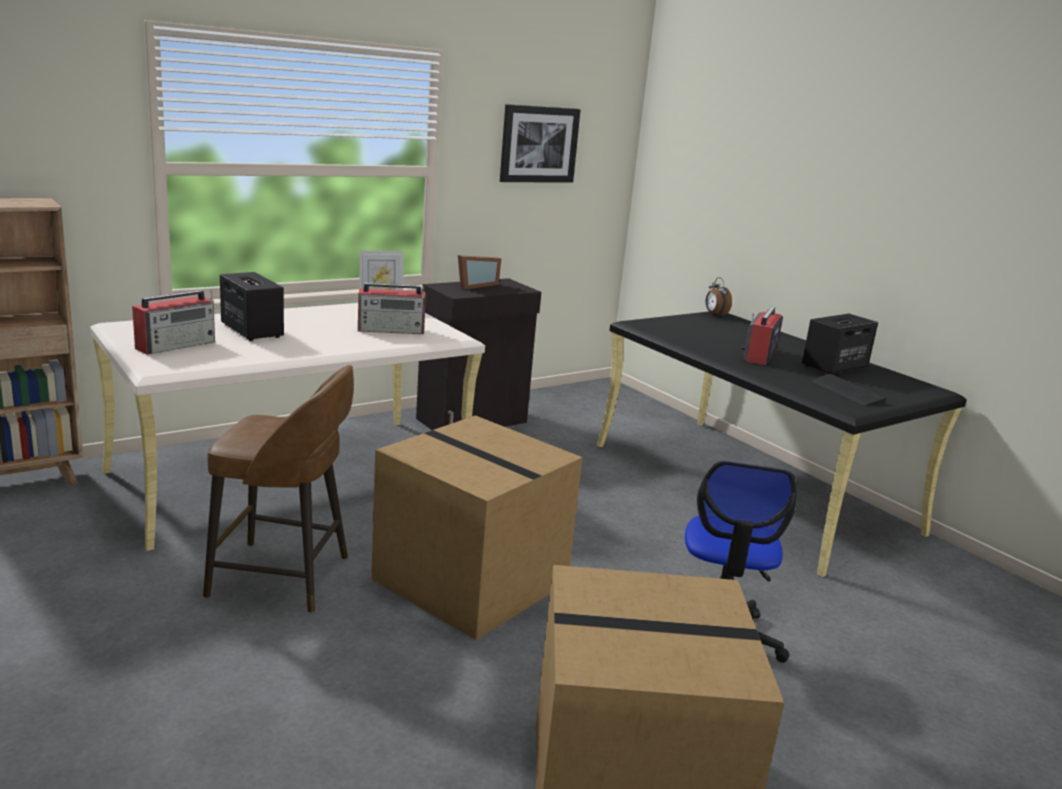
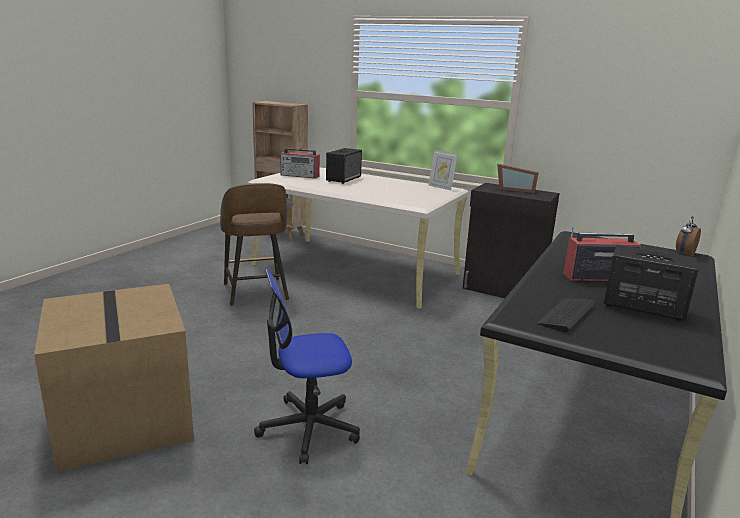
camera: 65 degrees right, 0 degrees up
(392, 330) = (400, 194): radio -> none
(474, 581) = (299, 334): cardboard box -> none
(539, 144) = (617, 89): picture -> none

